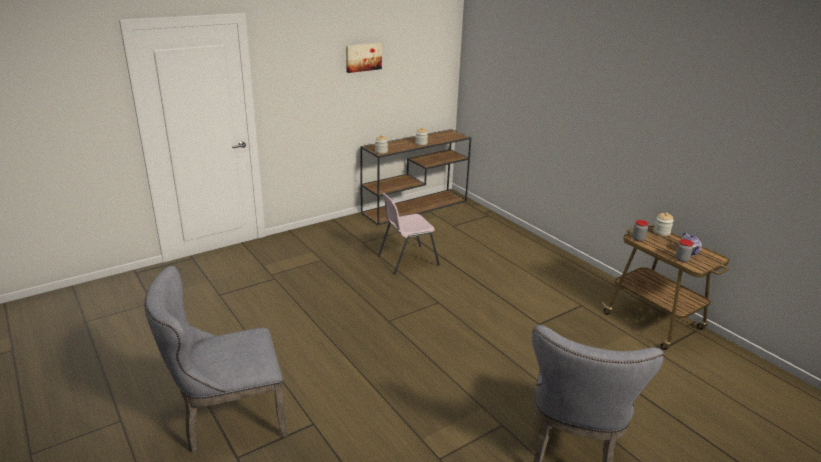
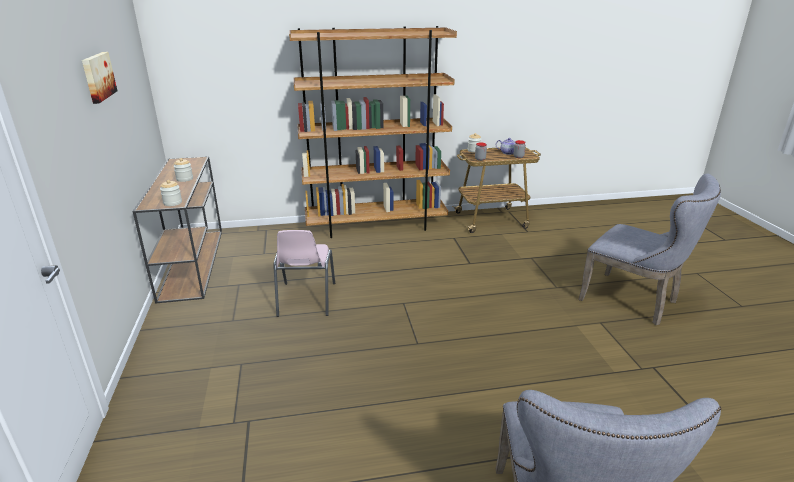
camera: 65 degrees left, 0 degrees up
(554, 259) = (376, 226): none -> brown bookcase

